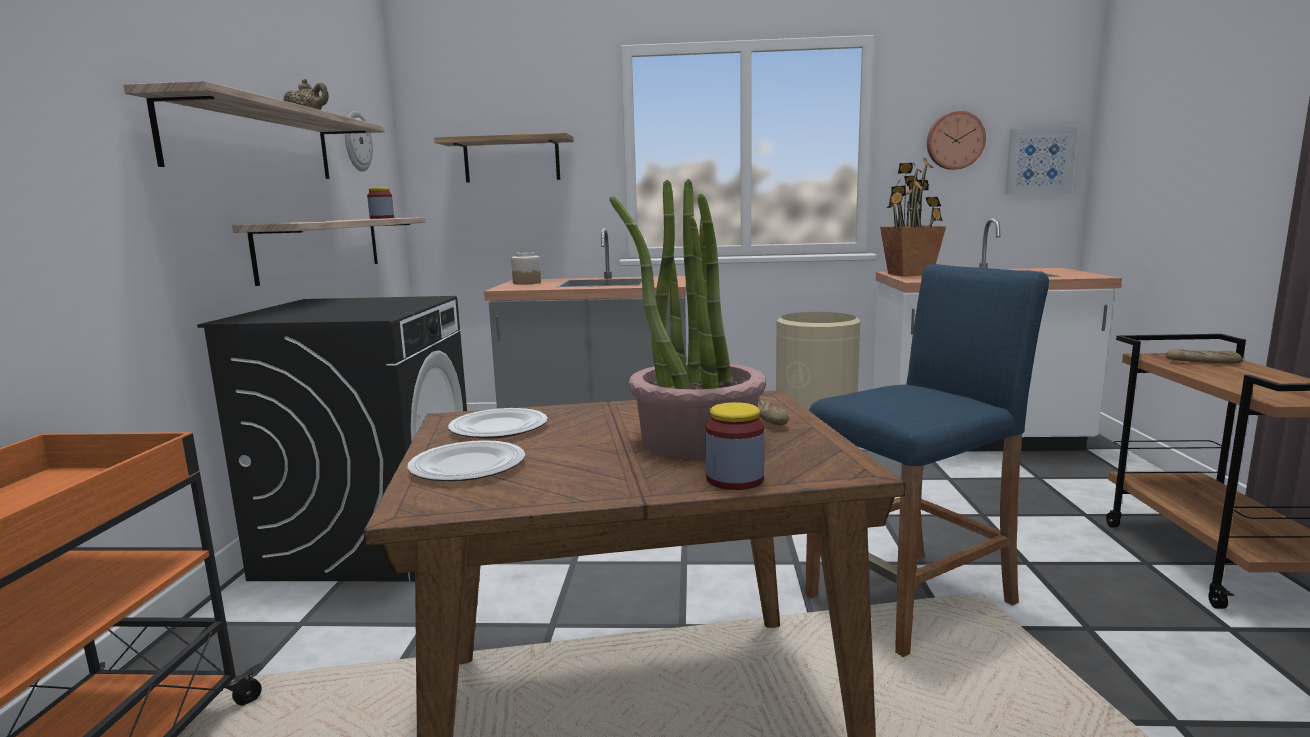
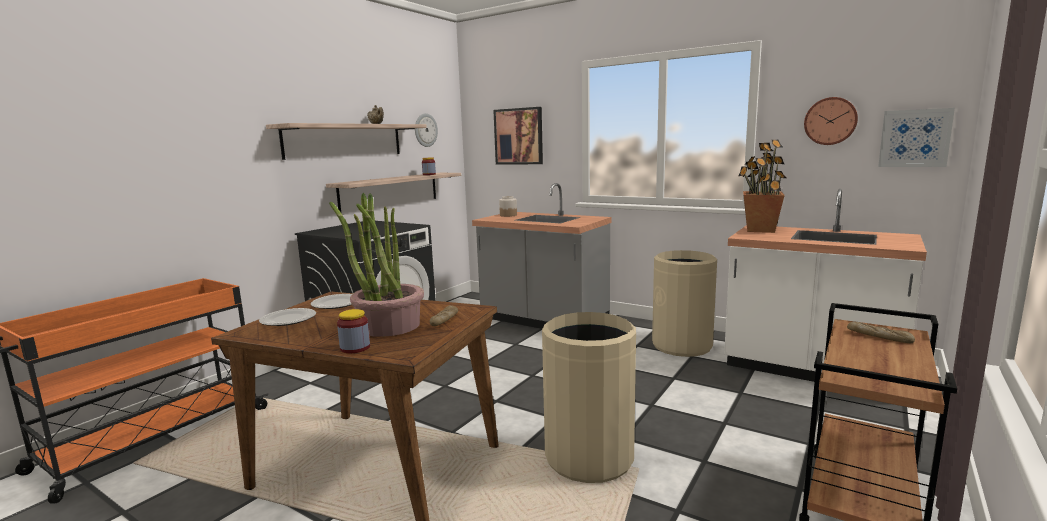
camera: 30 degrees right, 0 degrees up
(511, 160) = (518, 136): shelf -> picture
(911, 600) = (589, 458): blue stool -> beige trash can

